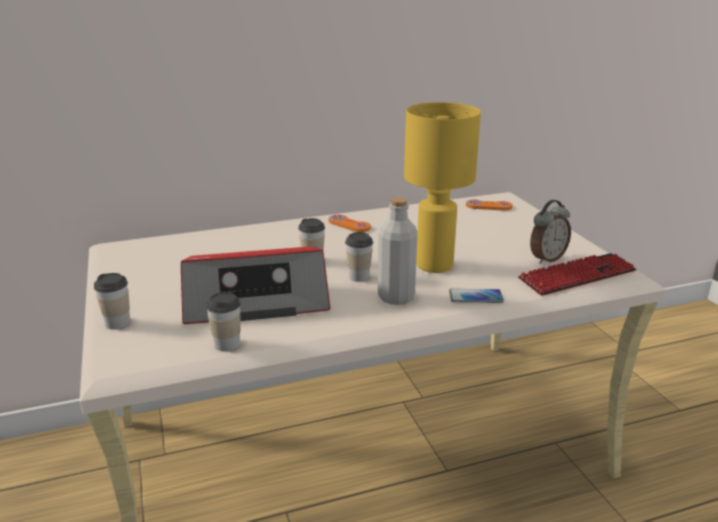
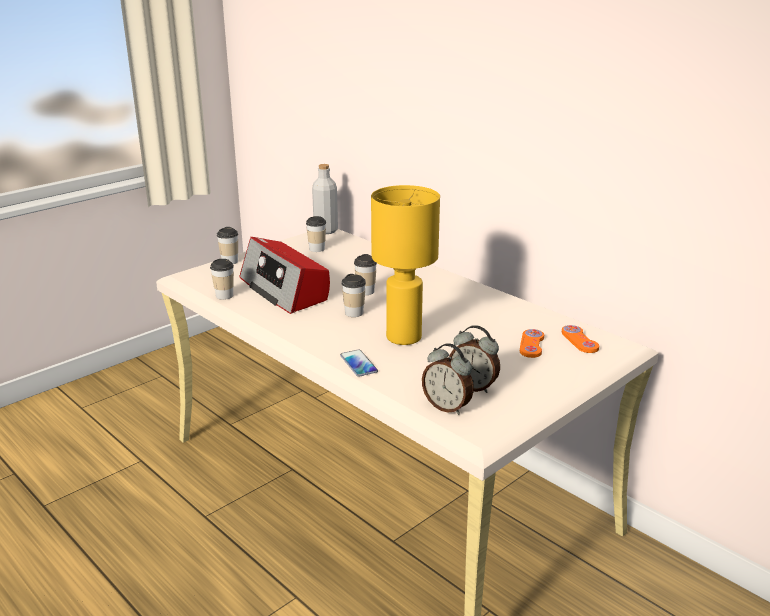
camera: 65 degrees right, 0 degrees up
(162, 262) = (317, 249): none -> cup
(349, 225) = (450, 289): orange game controller -> orange game controller (531, 344)
(396, 297) = (331, 333): grey bottle -> grey bottle (326, 230)
(577, 276) = (447, 407): keyboard -> alarm clock

